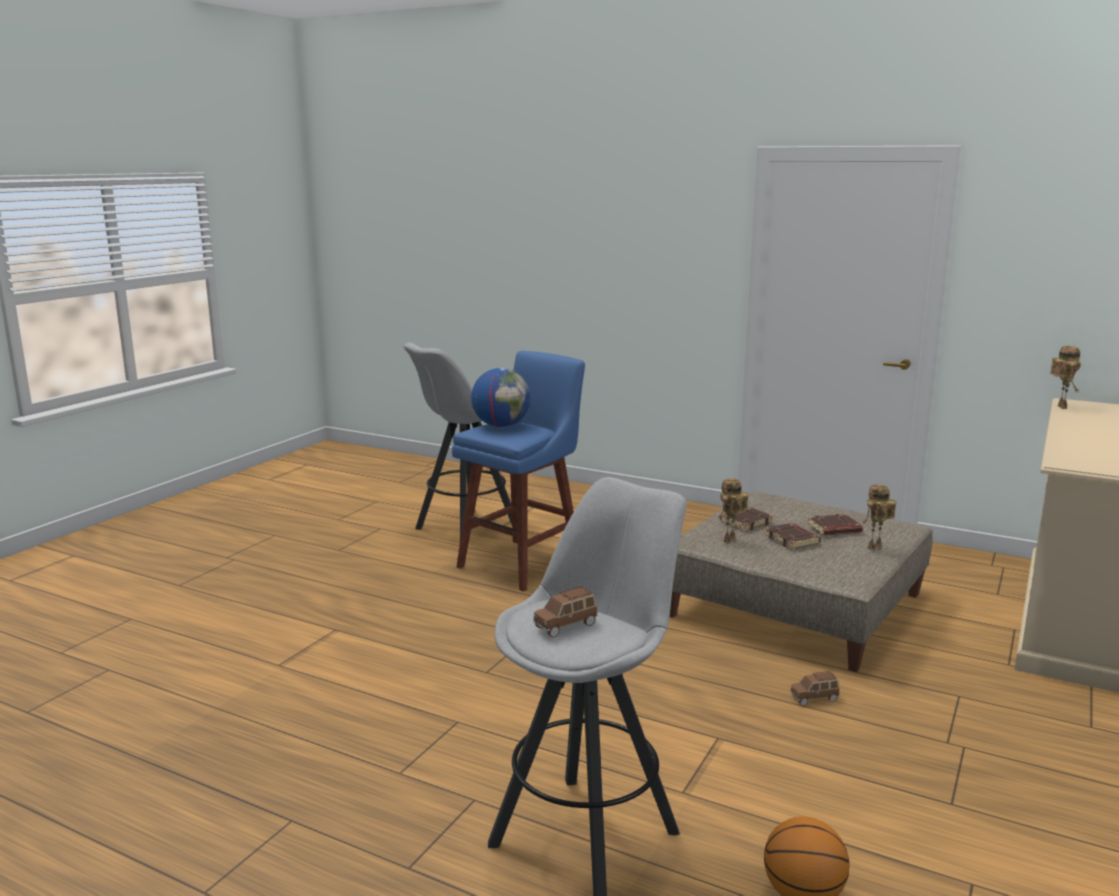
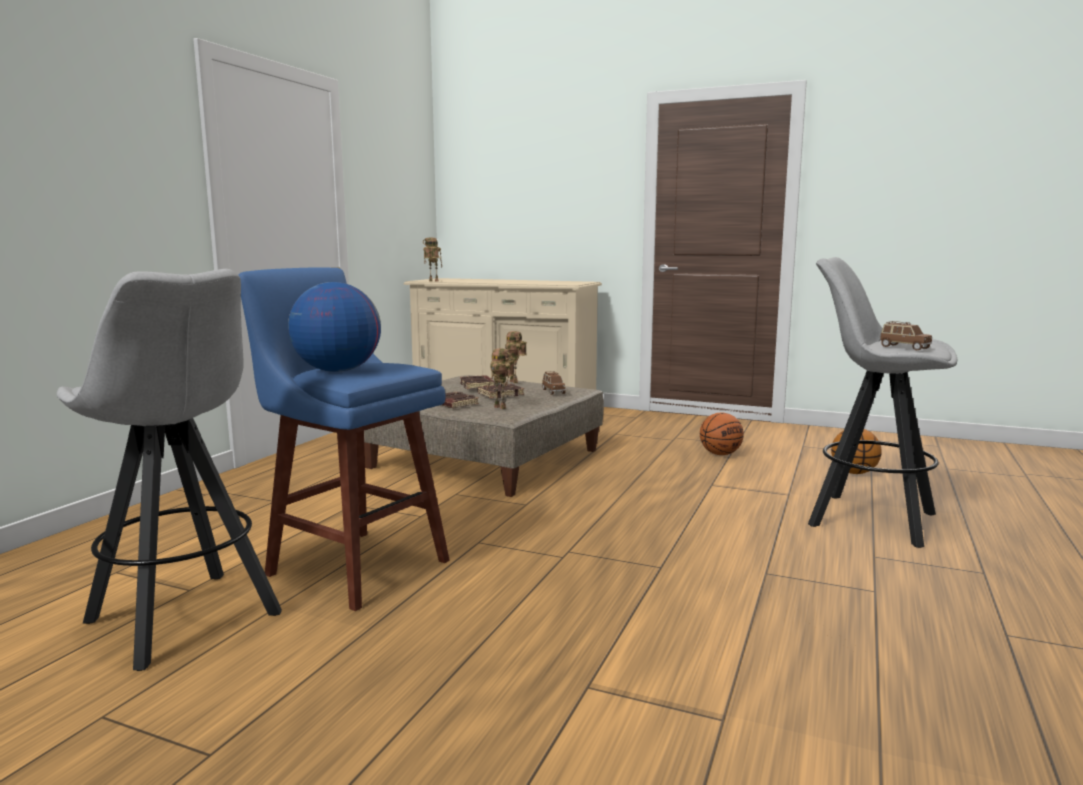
camera: 95 degrees left, 5 degrees down
(814, 698) = (638, 461): brown toy car -> brown toy car (553, 391)
(875, 773) = (720, 454): none -> basketball

